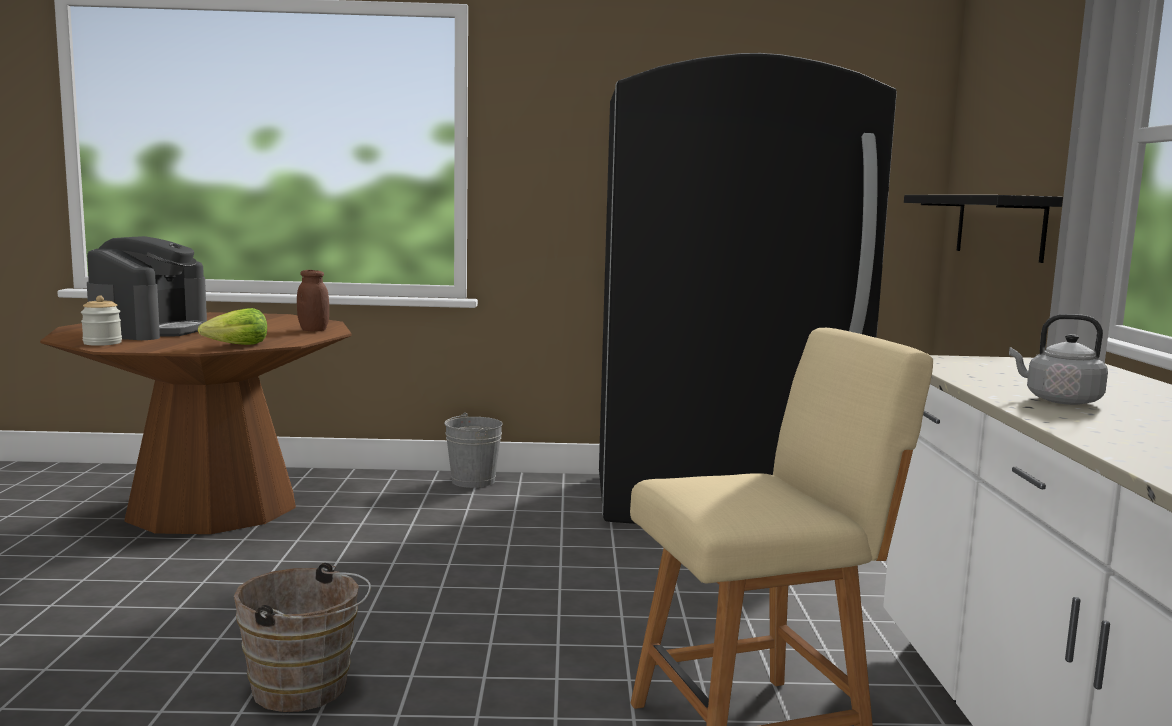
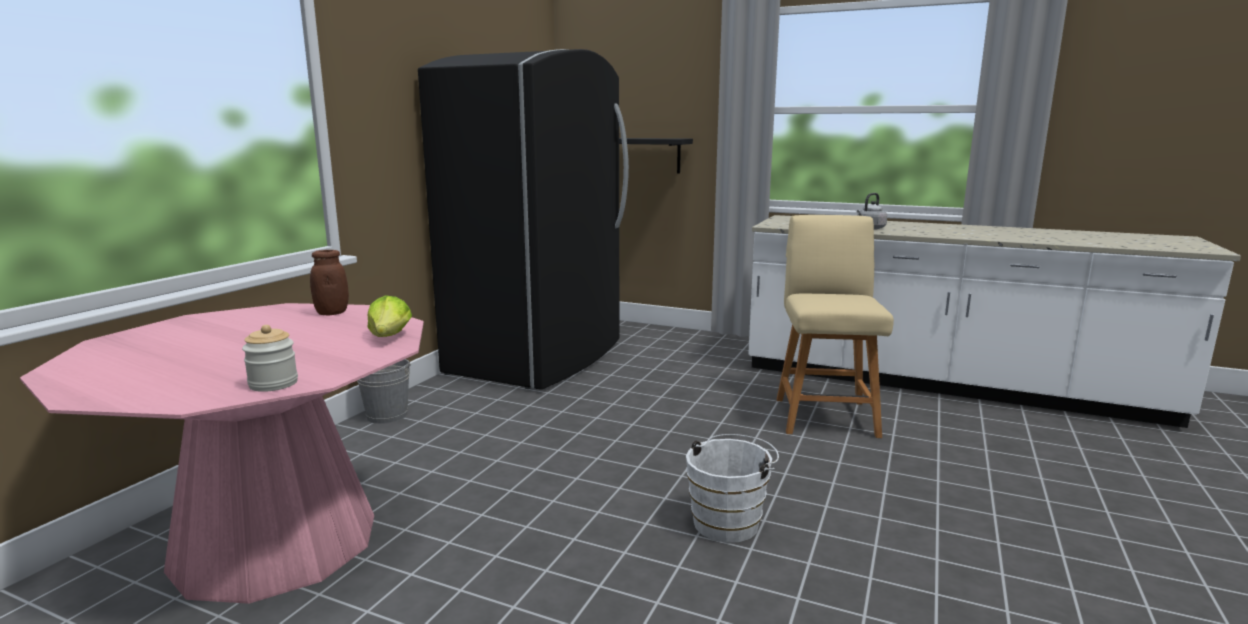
camera: 65 degrees left, 5 degrees up
(151, 331) = (207, 365): coffee machine -> none
(213, 506) = (276, 541): brown dining table -> pink dining table
(306, 689) = (729, 522): brown bucket -> white bucket

